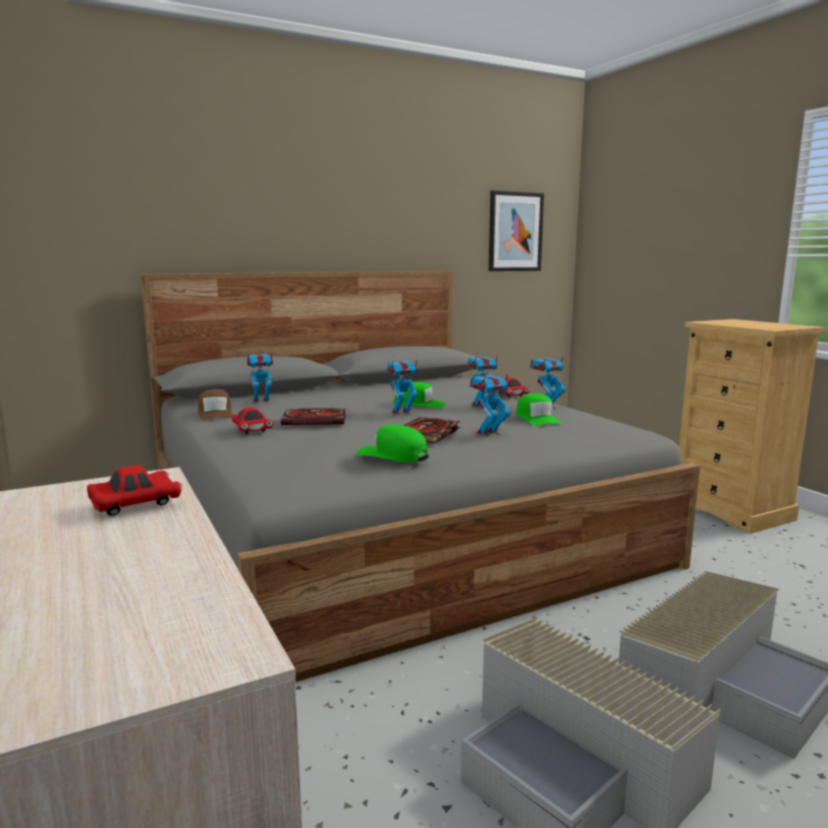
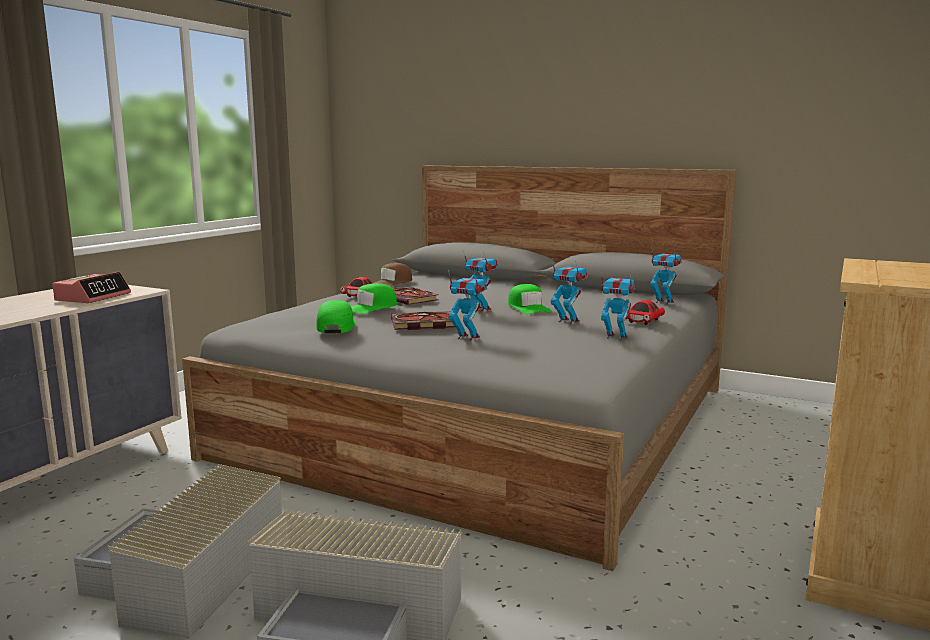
camera: 55 degrees right, 0 degrees up
(135, 505) = (93, 297): red toy car -> alarm clock
(261, 401) = (448, 282): toy robot -> toy robot (663, 302)
(515, 232) = (860, 117): picture -> none
(537, 418) = (557, 341): green cap -> green cap (372, 308)

